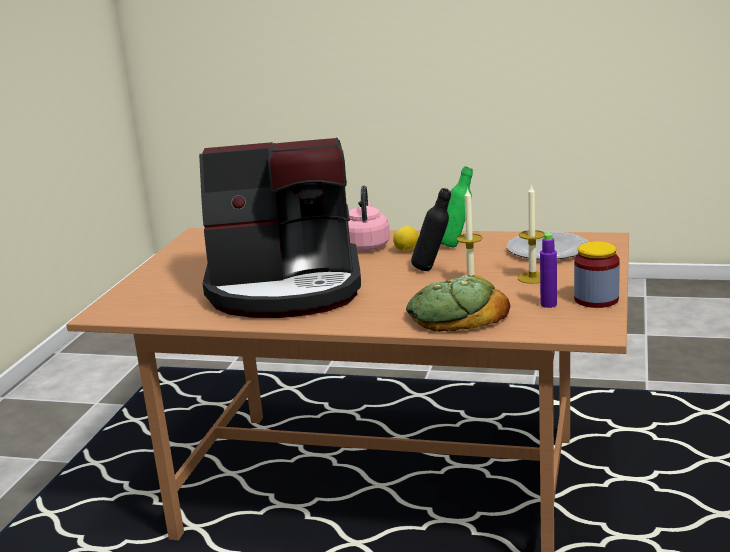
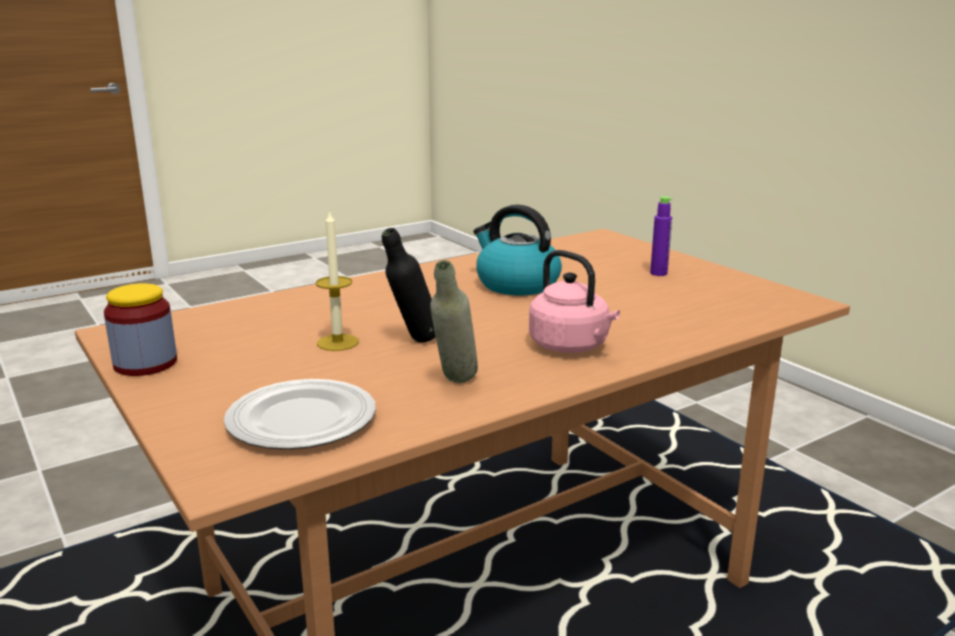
camera: 130 degrees right, 0 degrees up
(286, 289) = (516, 284): coffee machine -> kettle
(406, 251) = (502, 355): lemon -> none
(456, 314) = (294, 308): bread -> none
(457, 245) = (454, 385): green bottle -> grey bottle
(532, 278) = (264, 368): candle -> none
(548, 304) = (202, 343): purple bottle -> purple bottle (658, 273)

